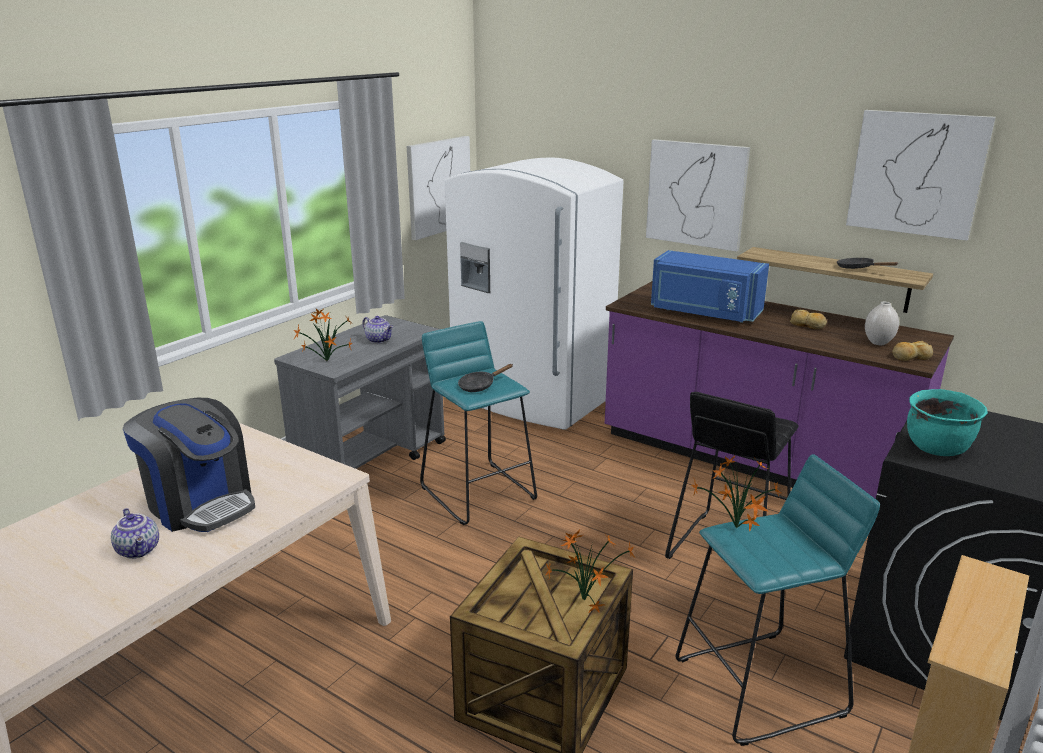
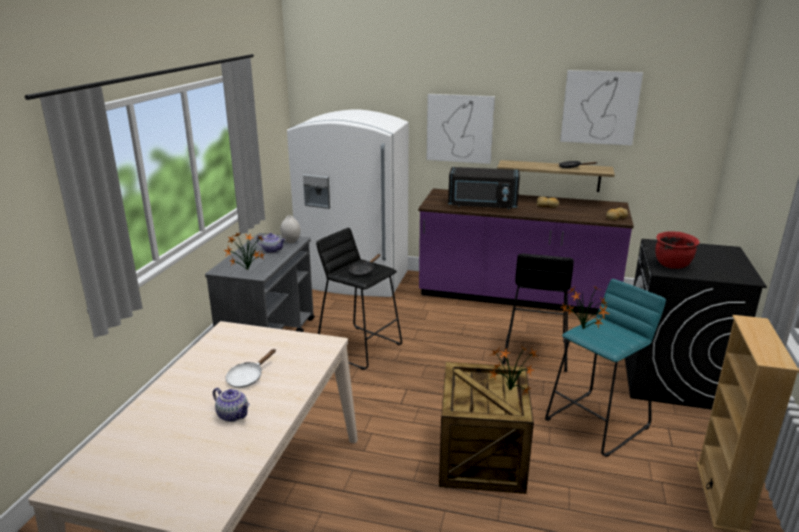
camera: 20 degrees left, 0 degrees up
(200, 503) = (248, 378): coffee machine -> white frying pan
(438, 186) = (272, 135): picture -> none
(478, 492) = (359, 347): turquoise stool -> black stool
(704, 312) = (482, 205): blue microwave -> black microwave
(877, 343) = (593, 211): white vase -> white vase (291, 241)
(937, 449) = (672, 265): turquoise cooking pot -> red cooking pot

